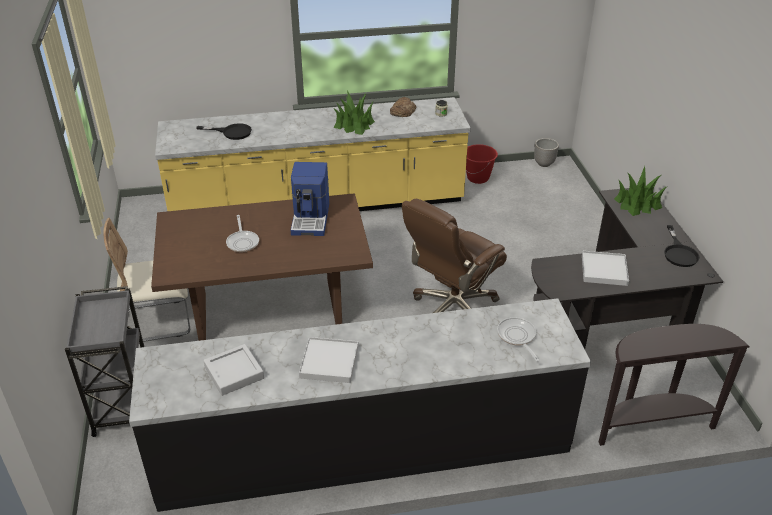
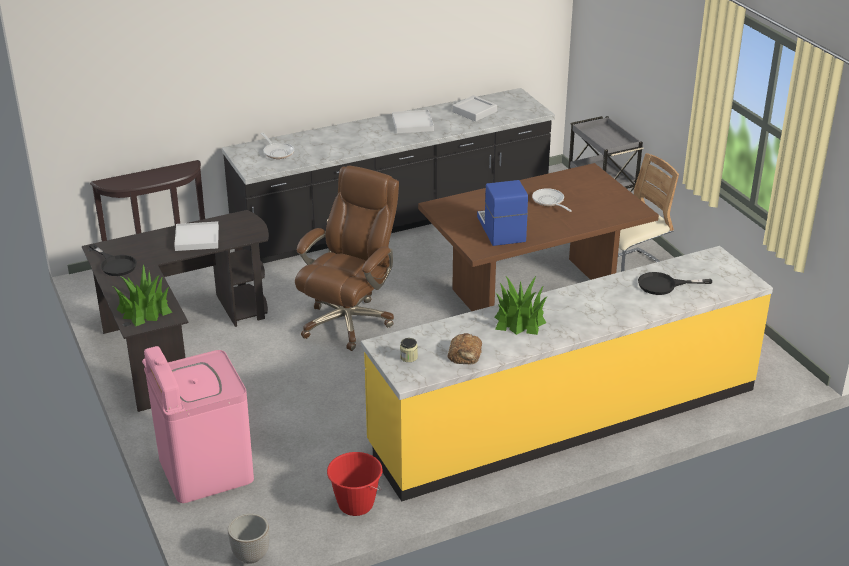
camera: 165 degrees right, 5 degrees down
(576, 210) = (204, 471): none -> pink washing machine
(679, 253) = (115, 264): black frying pan -> black frying pan turned 150 degrees clockwise

